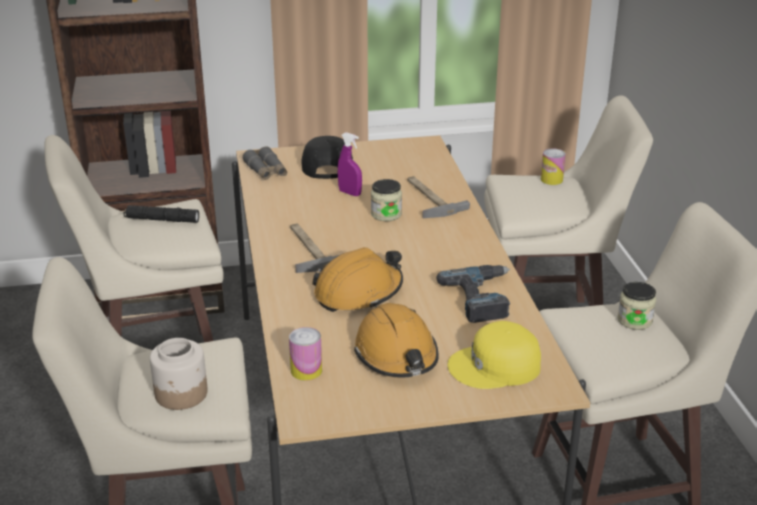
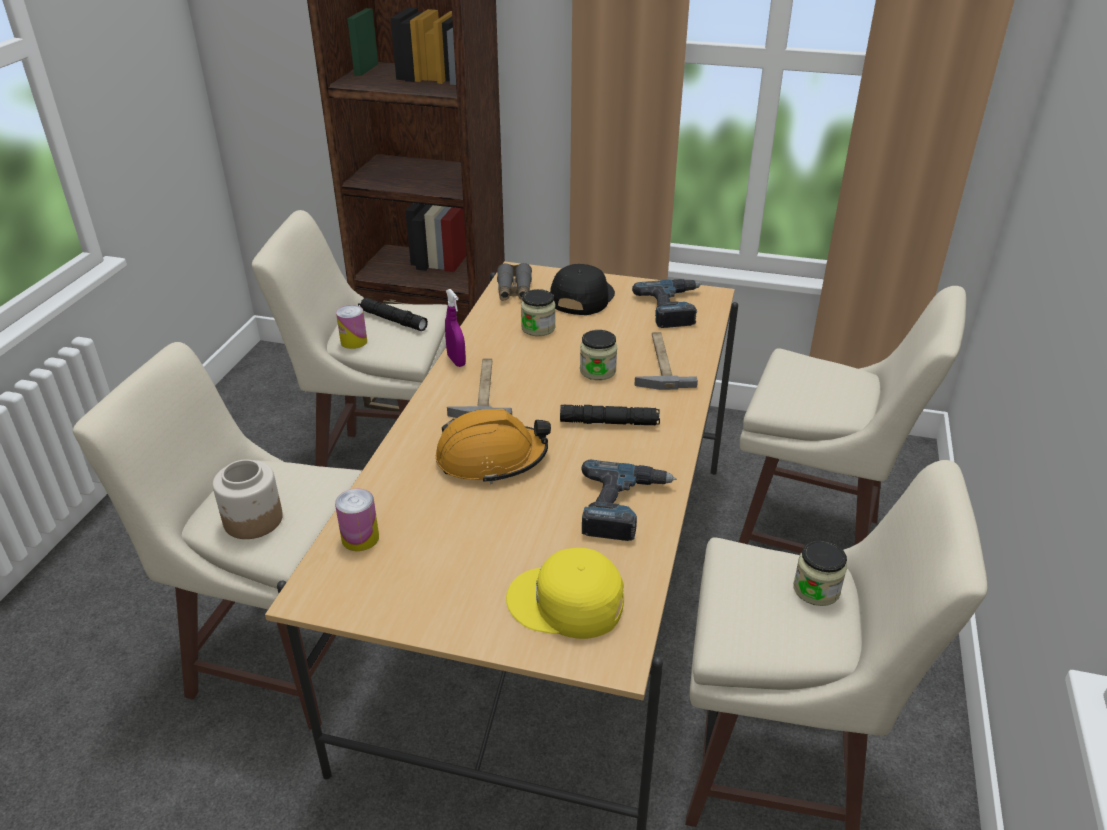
camera: 25 degrees right, 5 degrees up
(311, 194) = (538, 328): none -> jar
(350, 193) = (579, 336): purple spray bottle -> purple spray bottle (456, 361)
(396, 355) = (468, 550): orange hard hat -> none
(406, 158) = (673, 308): none -> power drill
(425, 247) = (609, 422): none -> black flashlight
(551, 180) = (845, 372): can -> can (354, 341)

